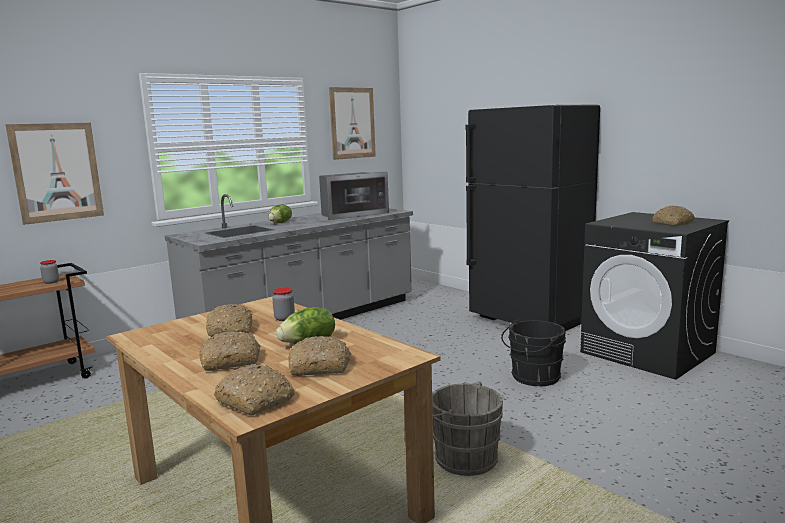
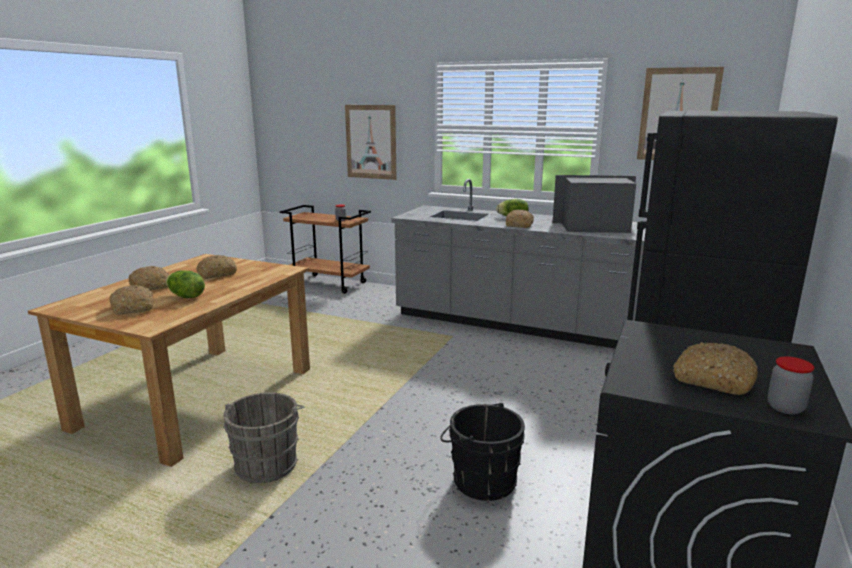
camera: 65 degrees right, 5 degrees up
(256, 400) = (78, 304): bread -> bread (519, 225)
(284, 318) = (245, 280): jar -> jar (785, 408)
(352, 214) = (594, 227): microwave -> microwave turned 150 degrees clockwise

